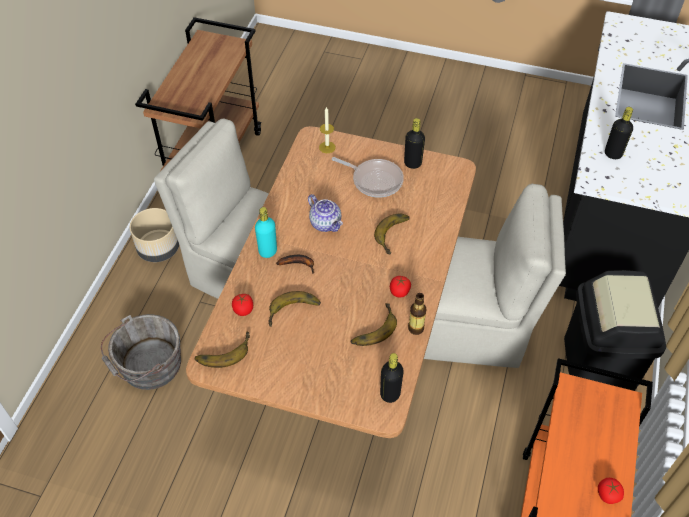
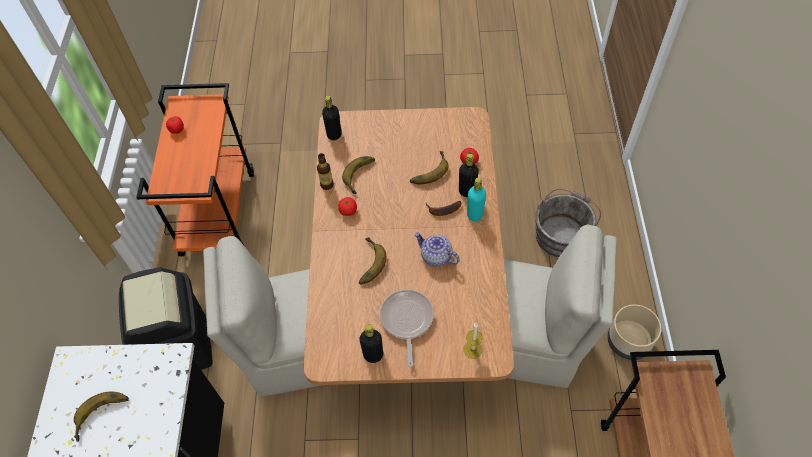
camera: 165 degrees right, 5 degrees up
(223, 351) = (467, 129): banana -> banana (103, 416)
(374, 180) = (406, 320): frying pan -> frying pan turned 75 degrees clockwise
(613, 154) = (147, 405): black bottle -> black bottle (467, 191)

